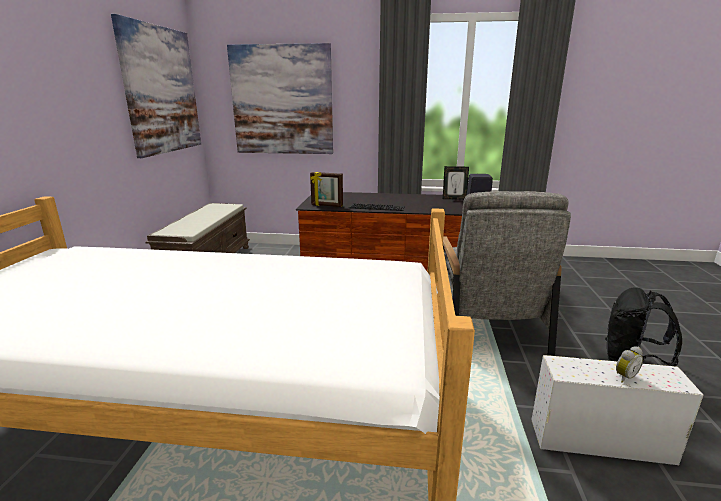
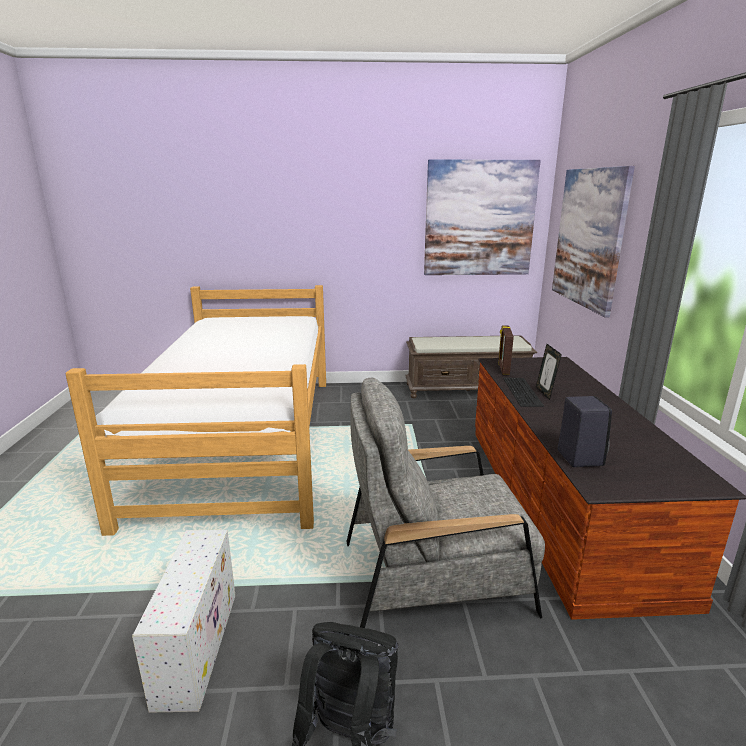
camera: 80 degrees right, 0 degrees up
(454, 198) = (643, 441): picture frame -> picture frame (545, 393)
(624, 377) = (178, 577): alarm clock -> none

